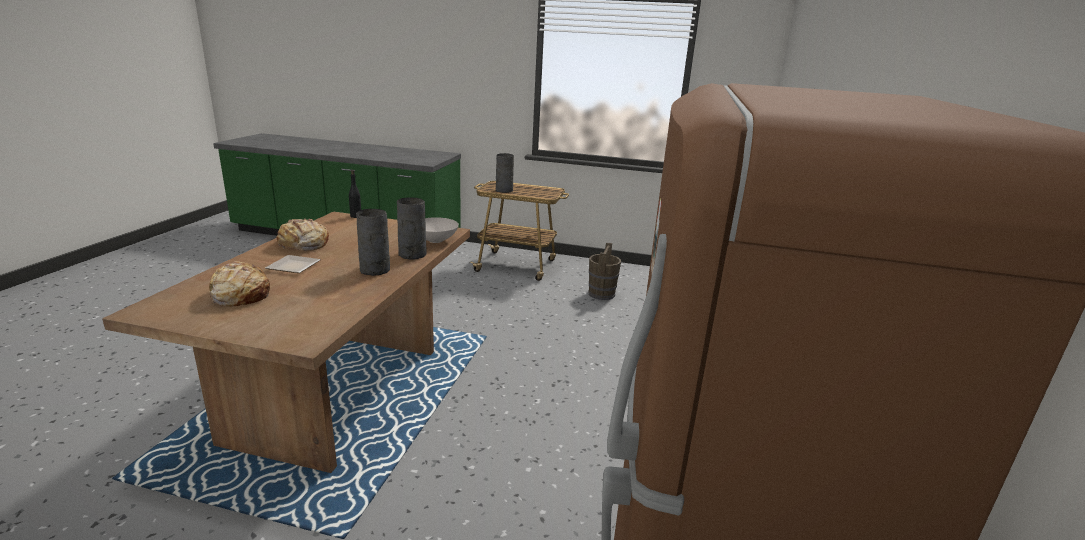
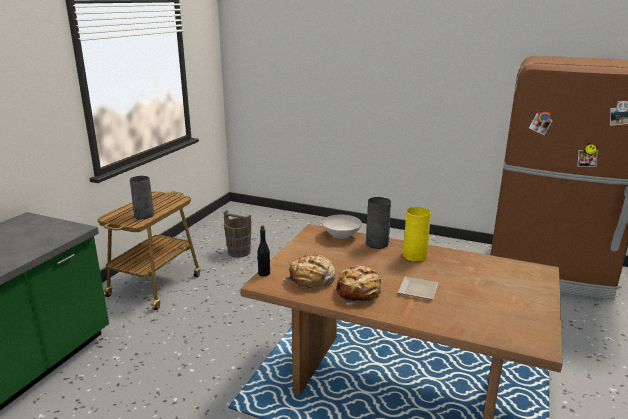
camera: 80 degrees left, 0 degrees up
(240, 295) = (486, 305): bread -> bread (312, 280)
(375, 270) = (415, 256): grey vase -> yellow vase

